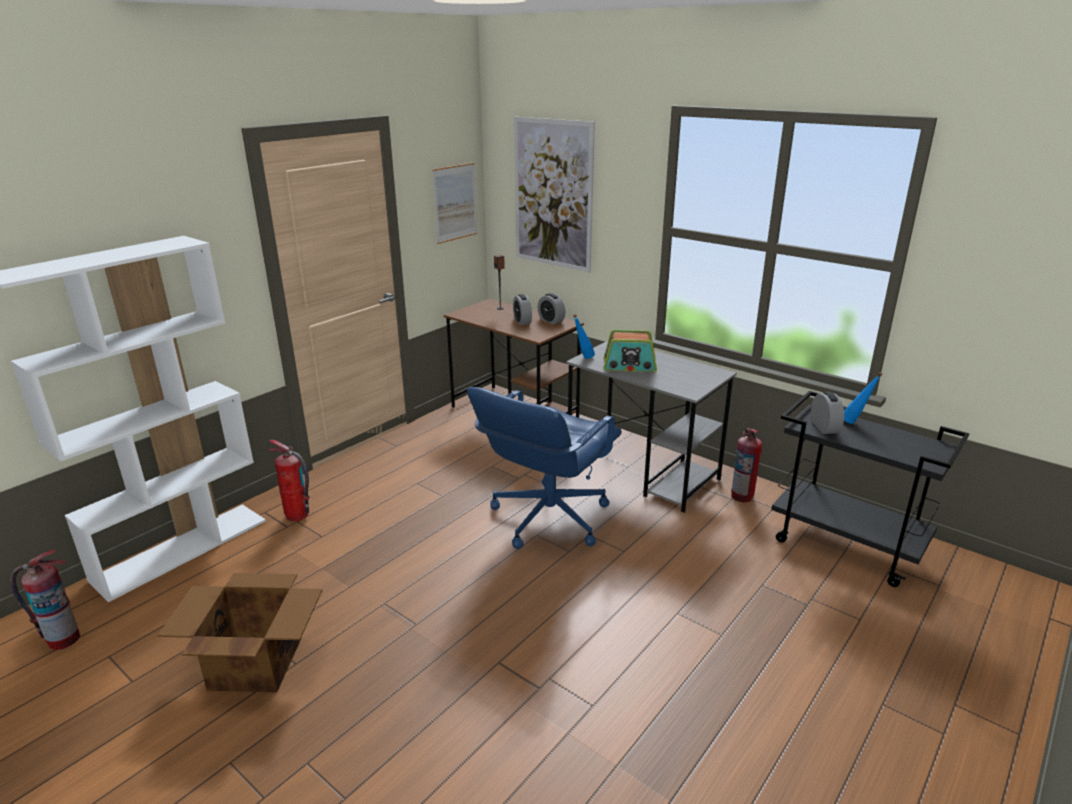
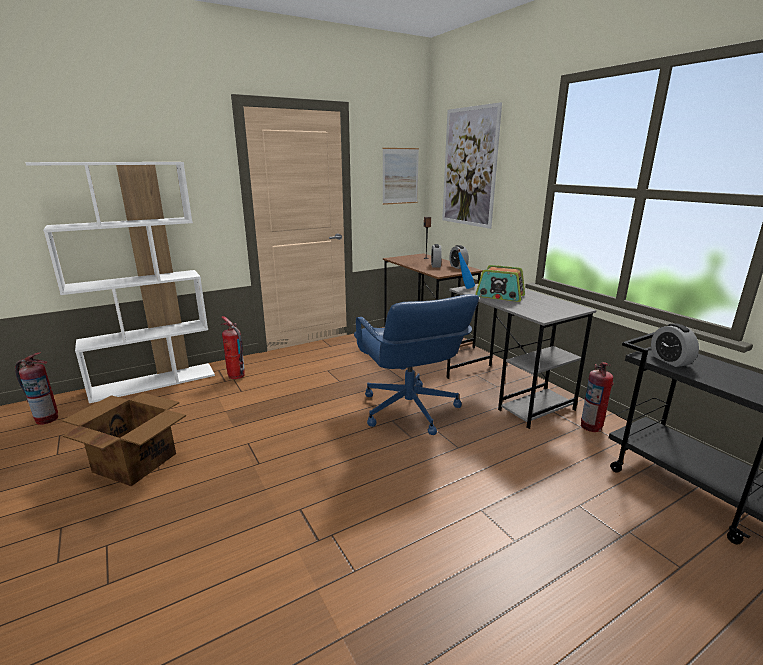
camera: 20 degrees right, 5 degrees down
(547, 518) = (409, 410): blue office chair -> blue office chair turned 75 degrees counterclockwise
(824, 427) = (670, 361): alarm clock -> alarm clock turned 150 degrees clockwise
(855, 422) = (709, 362): blue bottle -> none

